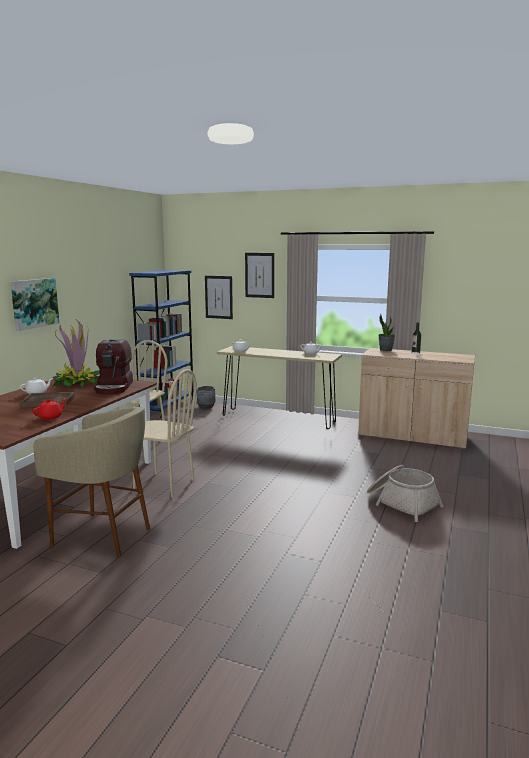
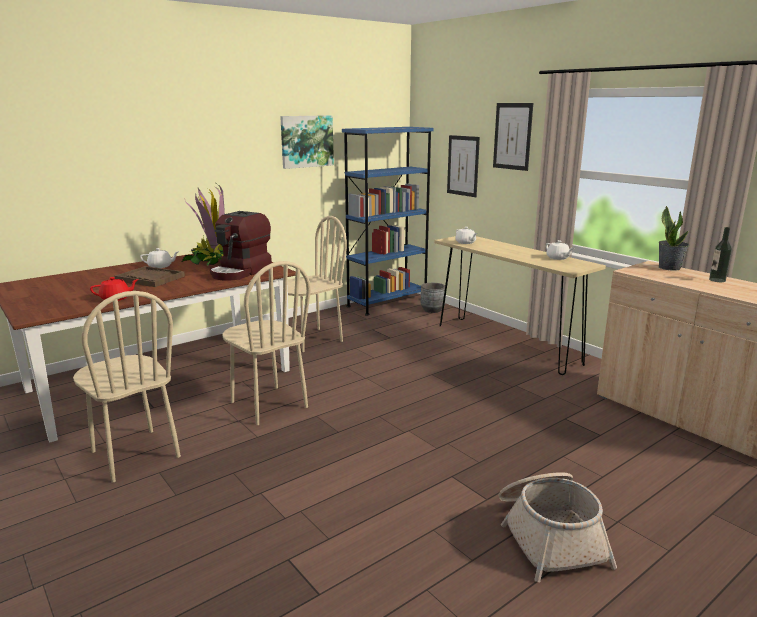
camera: 30 degrees right, 5 degrees up
(34, 303) = (190, 160): picture -> picture (306, 141)
(103, 536) = (134, 454): beige stool -> beige chair

